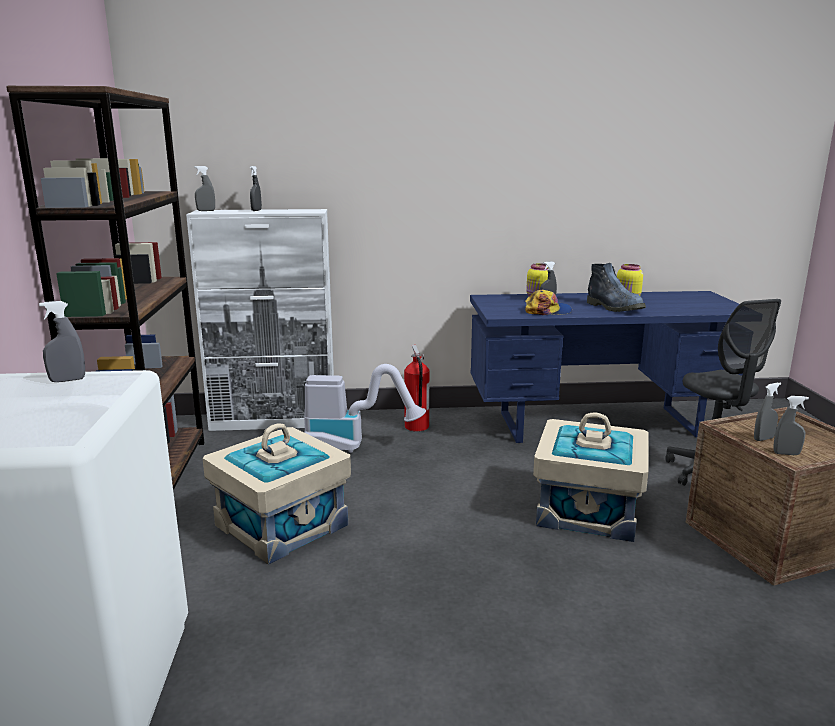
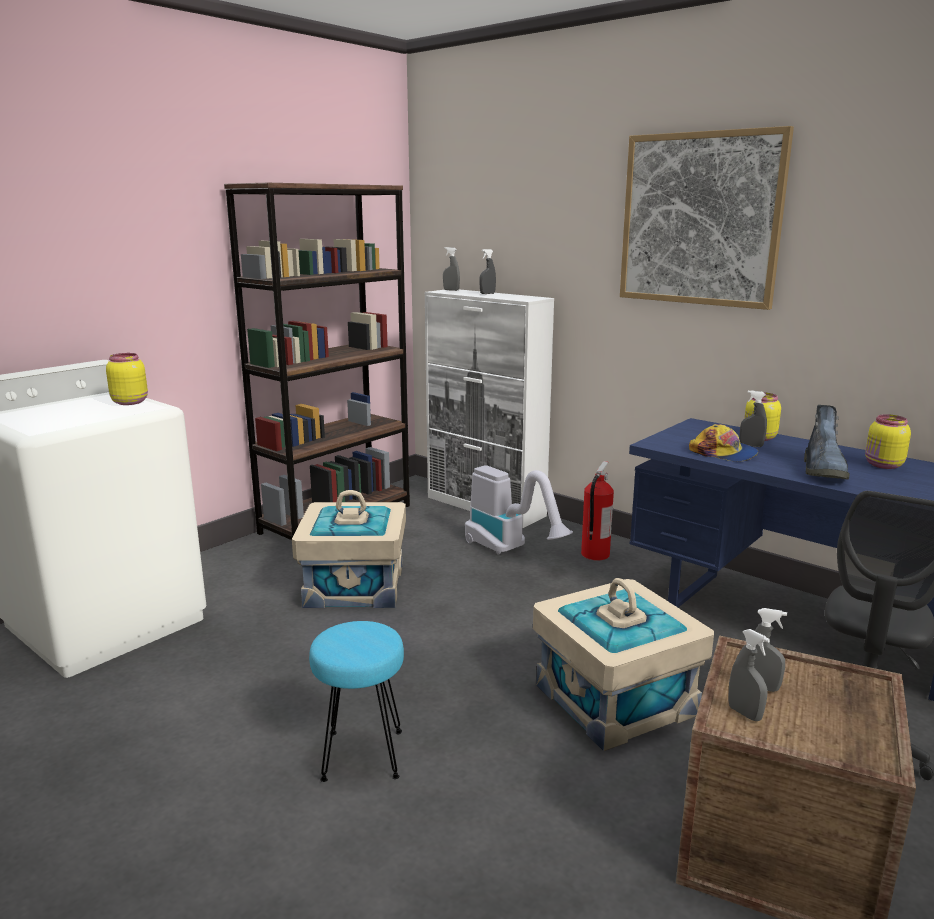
camera: 45 degrees right, 0 degrees up
(67, 380) = (130, 402): grey spray bottle -> yellow jar
(461, 133) = (700, 219): none -> picture
(524, 635) = (361, 754): none -> turquoise stool

